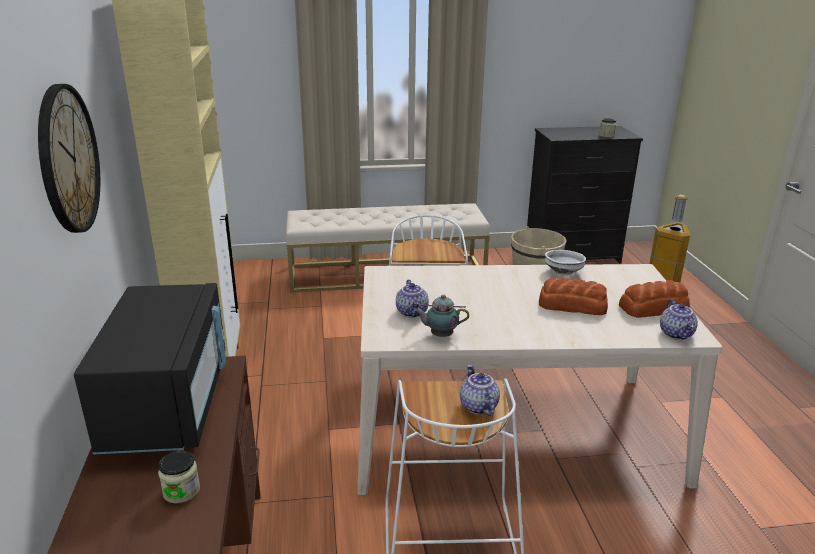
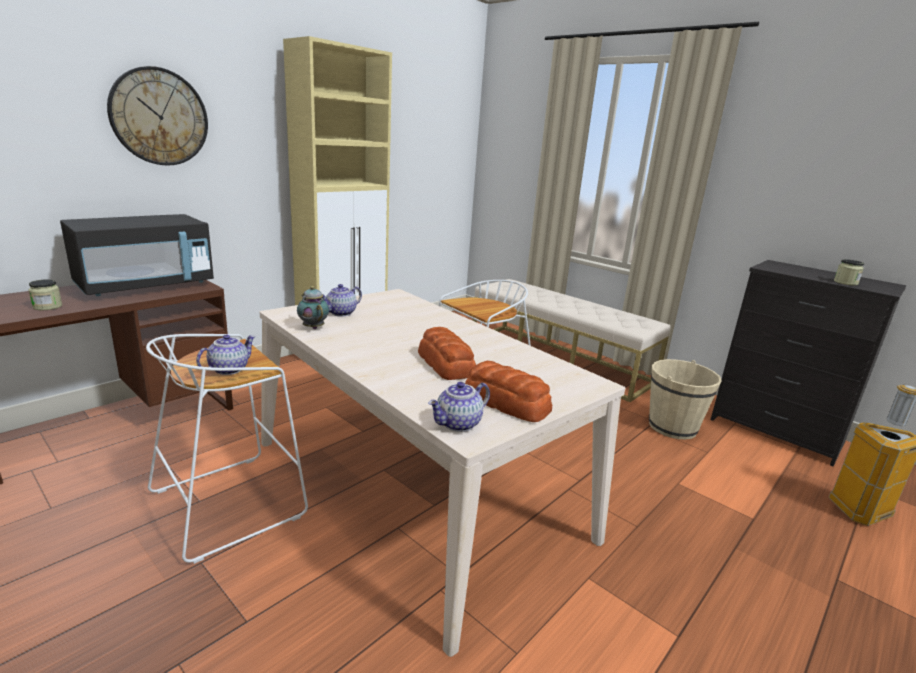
camera: 50 degrees right, 5 degrees down
(563, 272) = (515, 349): white bowl -> none

